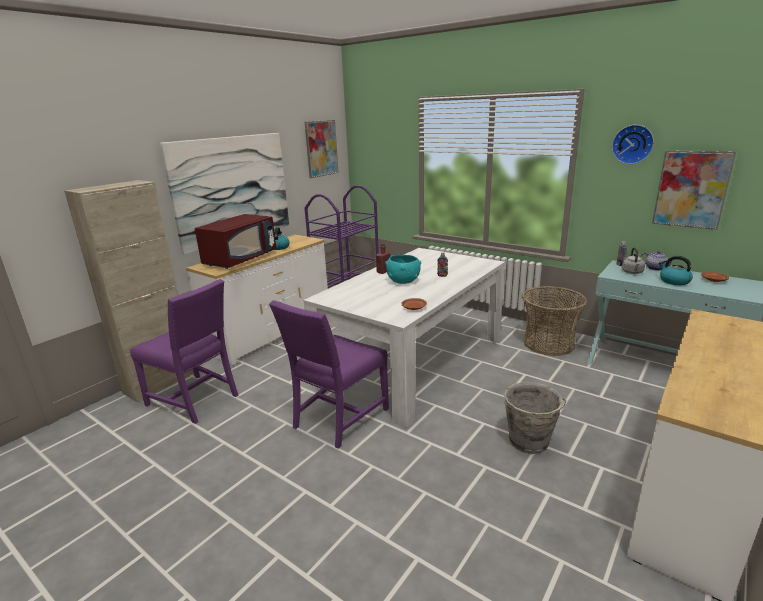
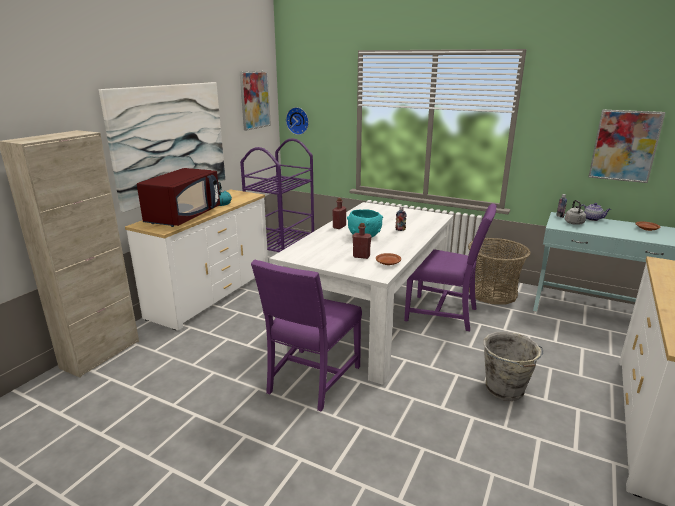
camera: 10 degrees left, 0 degrees up
(196, 399) = (149, 370): purple chair -> purple chair (444, 314)
(391, 300) = (361, 256): none -> red bottle
(633, 144) = (571, 103): wall clock -> wall clock (298, 120)
(673, 281) = (614, 231): kettle -> none

